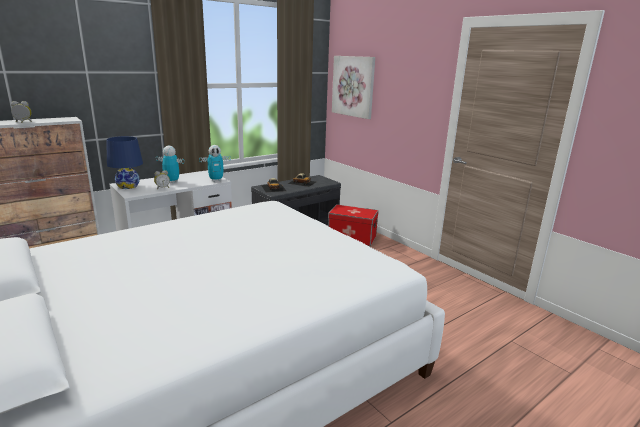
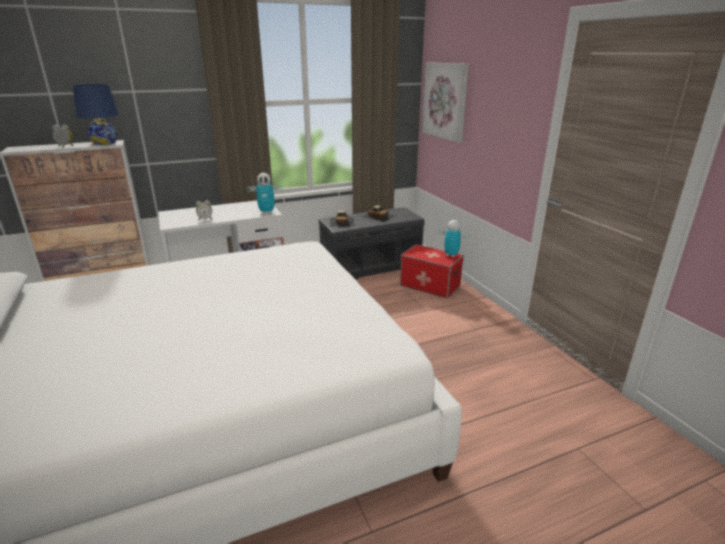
camera: 15 degrees right, 5 degrees up
(128, 186) = (173, 215): blue table lamp -> blue table lamp (104, 143)
(172, 182) = (220, 212): toy robot -> toy robot (451, 255)

